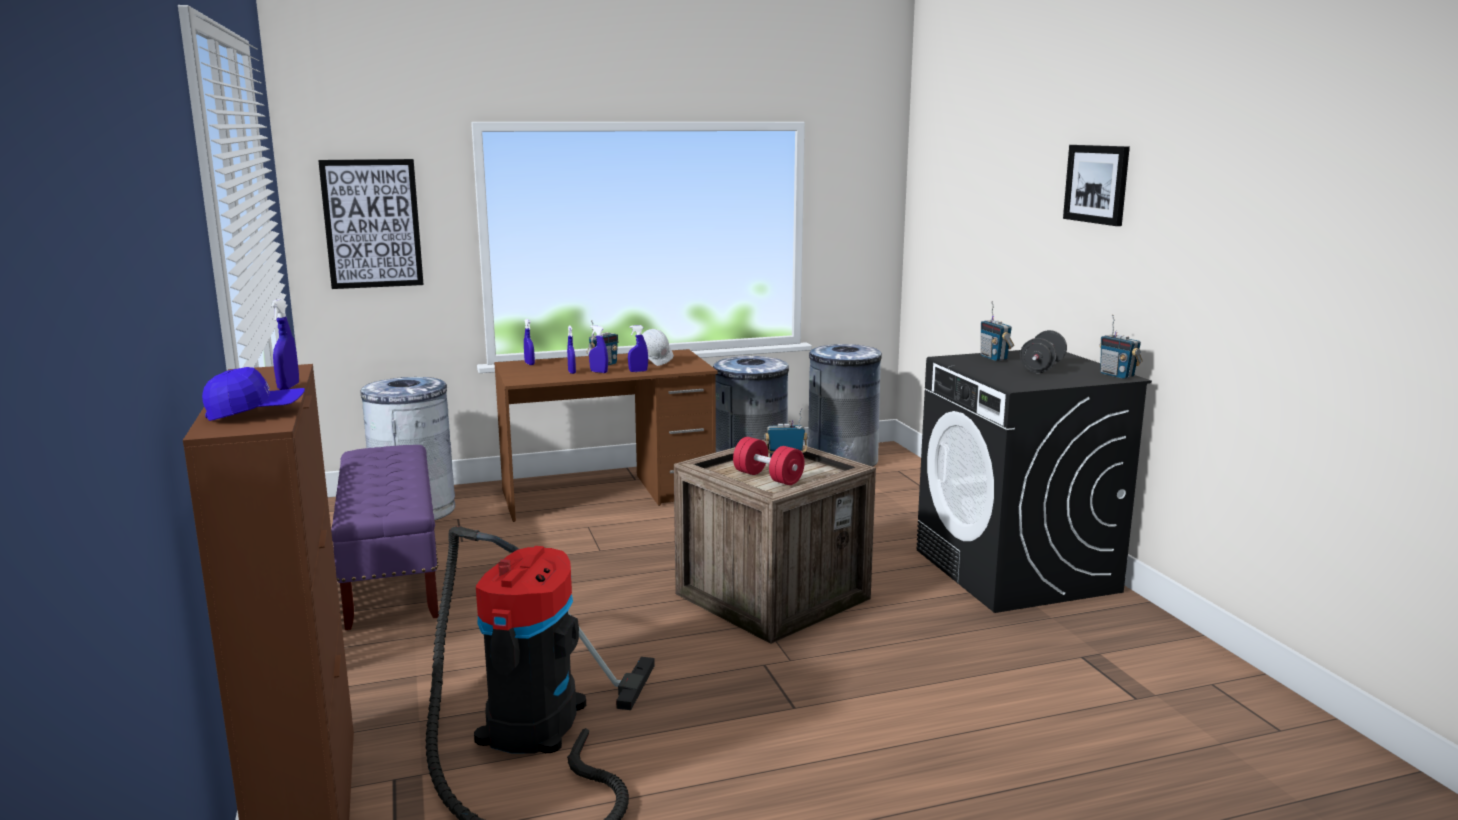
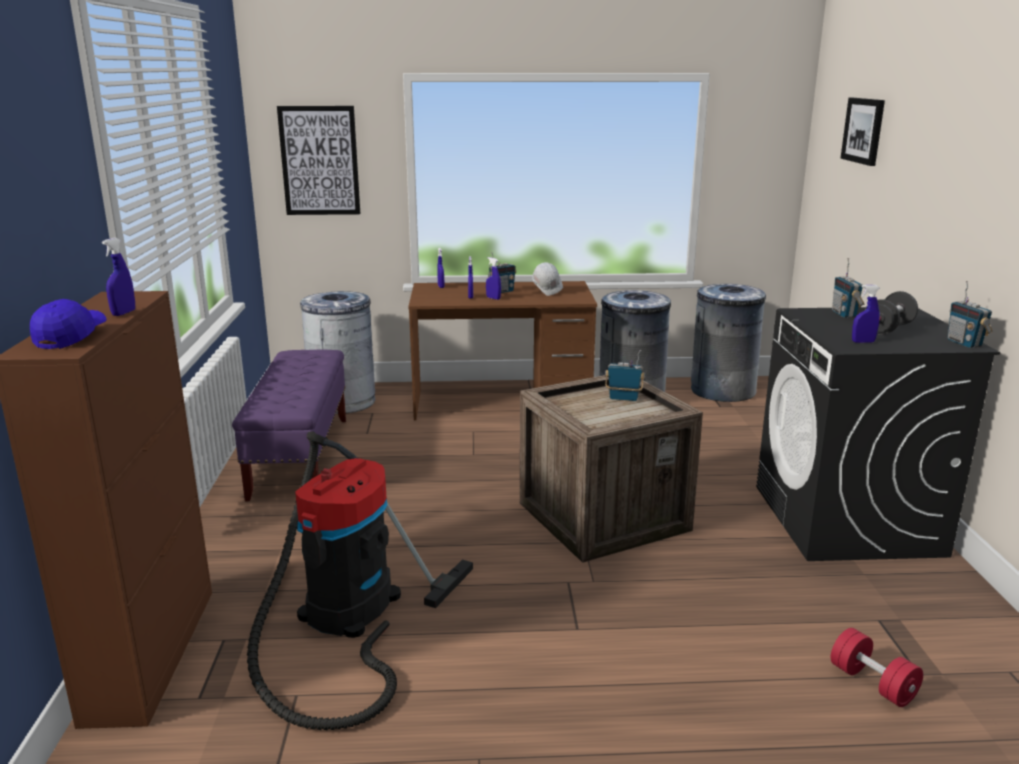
camera: 15 degrees right, 5 degrees up
(255, 413) = (71, 337): blue cap -> blue cap turned 75 degrees counterclockwise
(638, 371) = (527, 300): blue spray bottle -> blue spray bottle (863, 342)
(768, 477) = (599, 412): red dumbbell -> red dumbbell (872, 683)
(1097, 184) = (972, 143): picture -> picture (864, 130)

